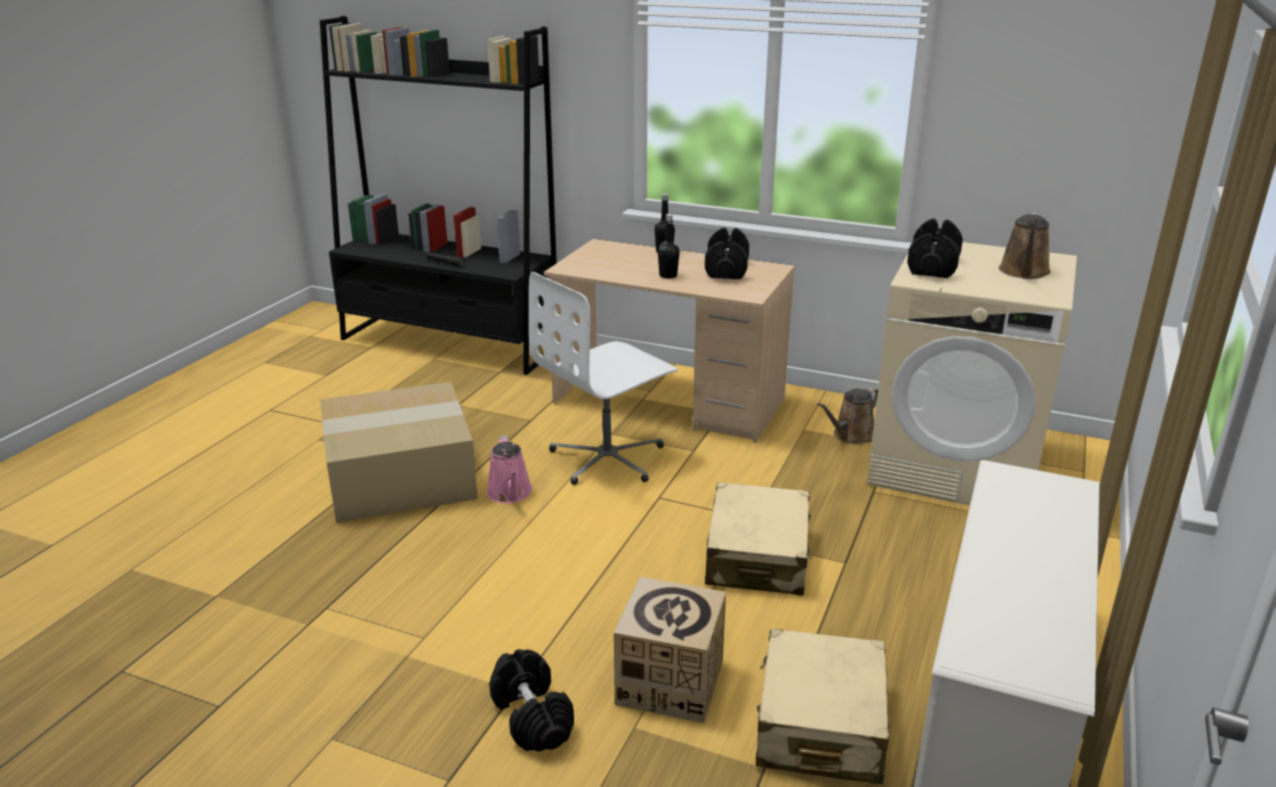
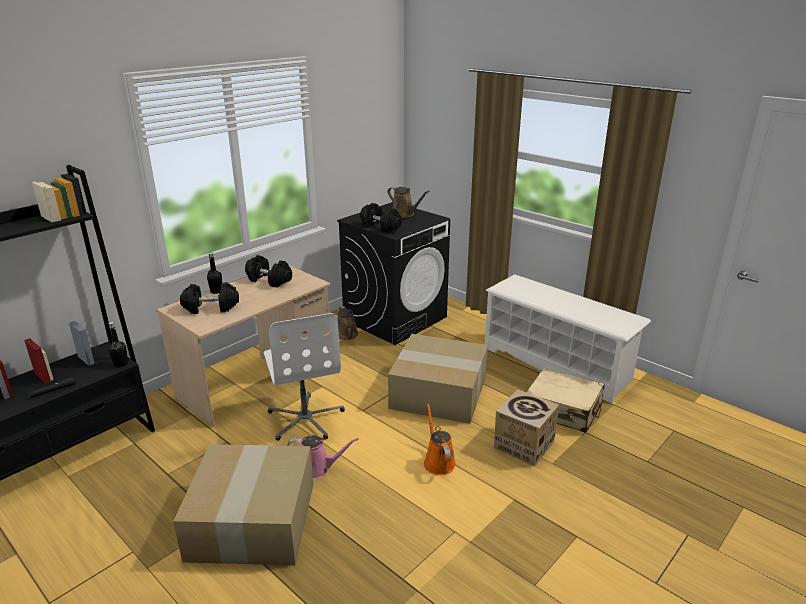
camera: 70 degrees left, 0 degrees up
(531, 717) = (536, 497): black dumbbell -> black dumbbell (211, 308)
(573, 592) = (438, 461): none -> orange watering can
(668, 275) = (259, 298): black bottle -> black bottle (121, 364)
(757, 556) = (437, 393): beige suitcase -> cardboard box
(956, 466) = (395, 318): beige washing machine -> black washing machine

